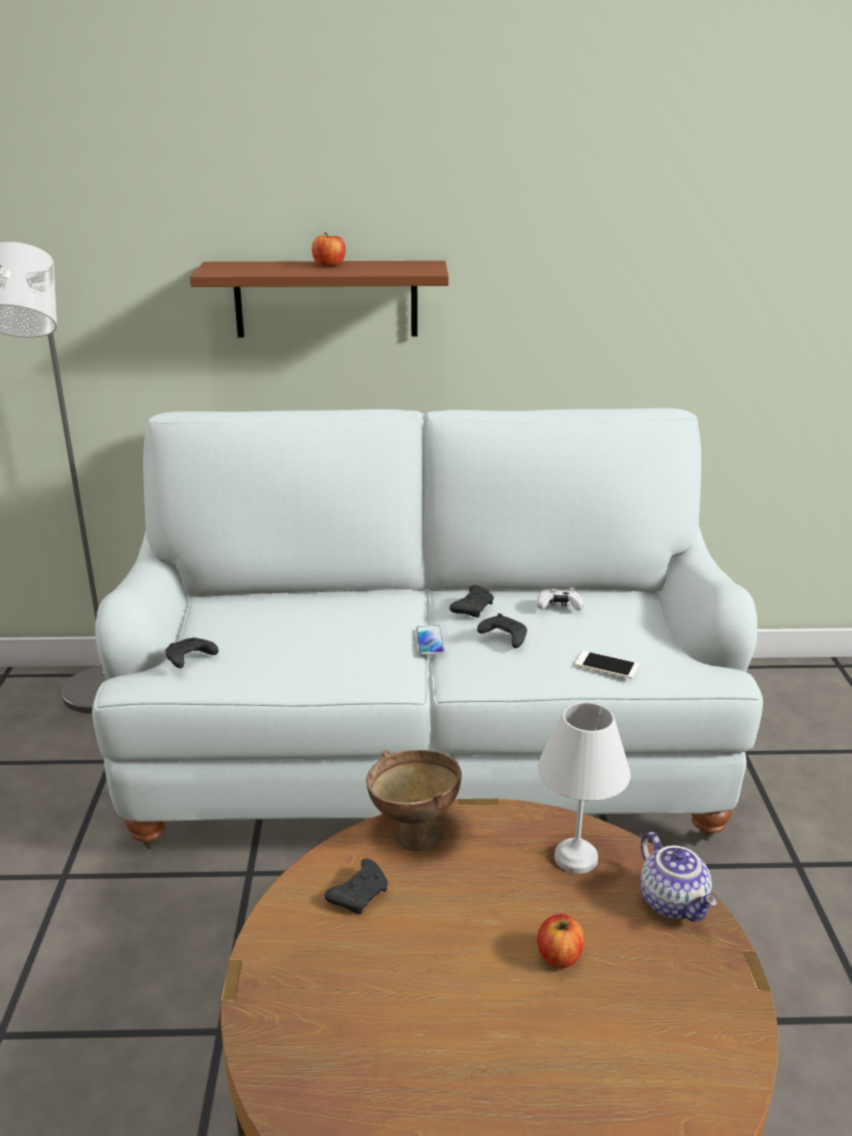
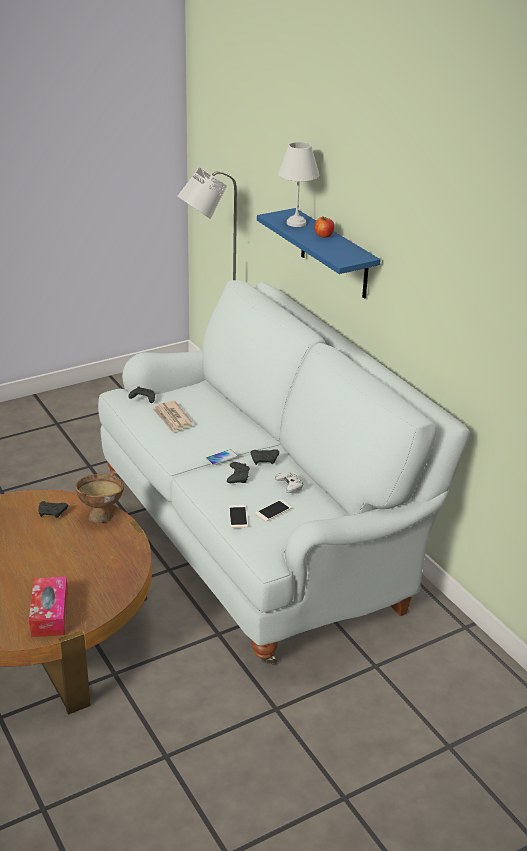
camera: 60 degrees right, 5 degrees up
(285, 648) = (172, 418): none -> newspaper
(326, 299) = (334, 254): brown shelf -> blue shelf
(559, 956) = (47, 576): apple -> none
(576, 859) = (114, 566): white table lamp -> white table lamp (295, 223)
(611, 634) = (273, 510): none -> phone
(674, 902) = (102, 602): teapot -> none
(681, 983) = (49, 614): none -> tissue box

